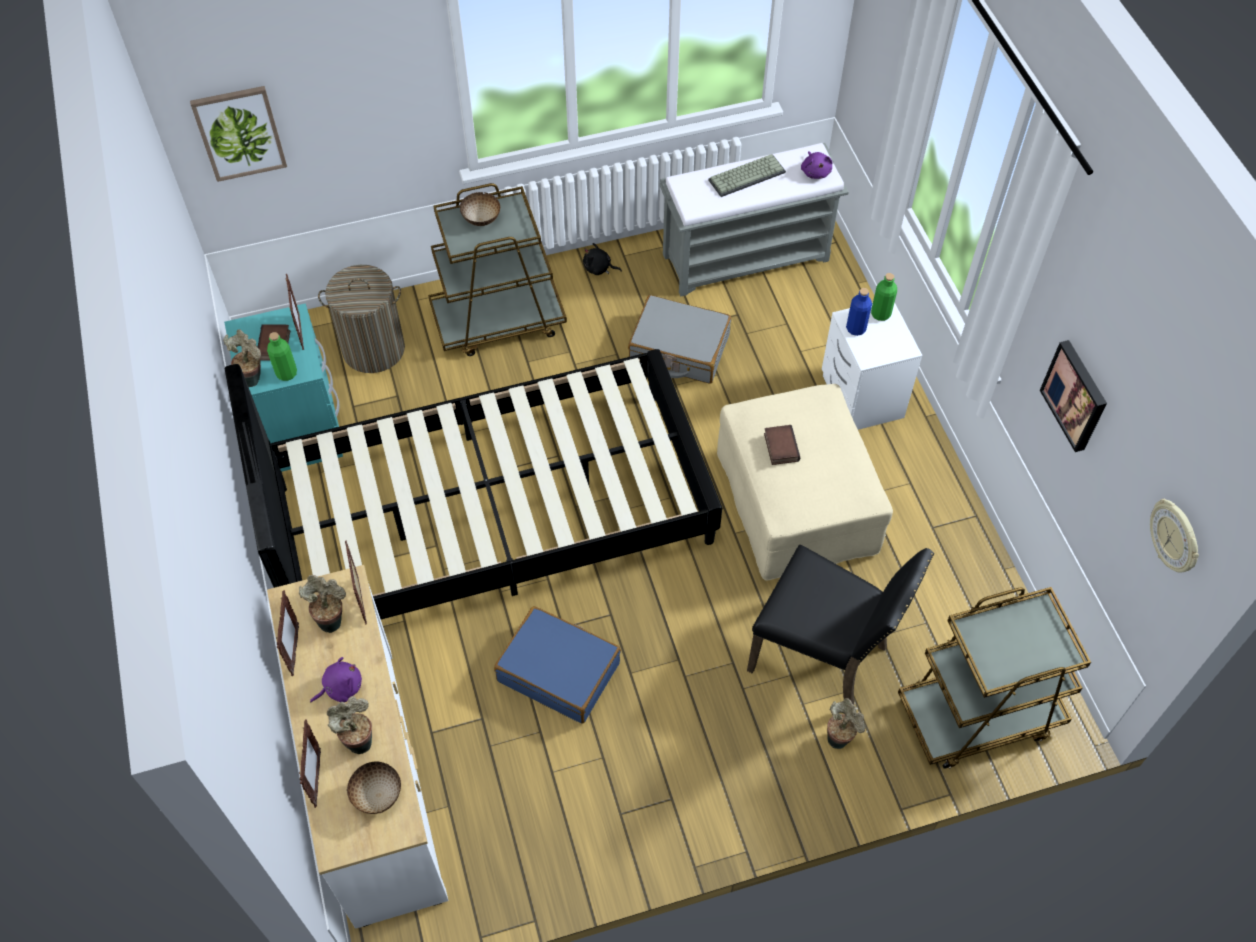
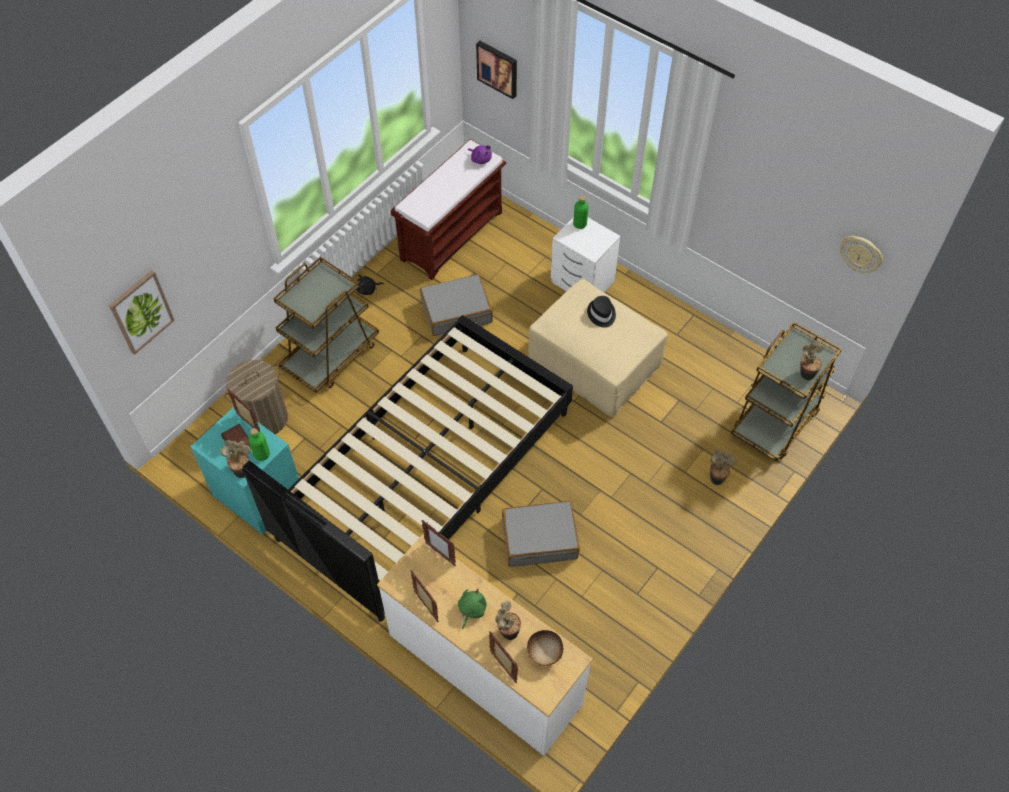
camera: 35 degrees left, 0 degrees up
(331, 619) = (431, 576): potted plant -> potted plant (806, 373)
(340, 687) = (471, 610): purple plush toy -> green plush toy
(482, 220) = (310, 291): bowl -> none
(559, 671) = (539, 539): blue suitcase -> grey suitcase
(747, 175) = (442, 181): keyboard -> none
(747, 256) = (452, 235): grey bench -> brown bench
(780, 447) = (582, 331): book -> none
(821, 439) = (601, 314): none -> black hat
(822, 656) = (674, 440): black chair -> none
(856, 328) = (573, 240): blue bottle -> none
(1076, 395) = (754, 207): picture -> picture (498, 68)

